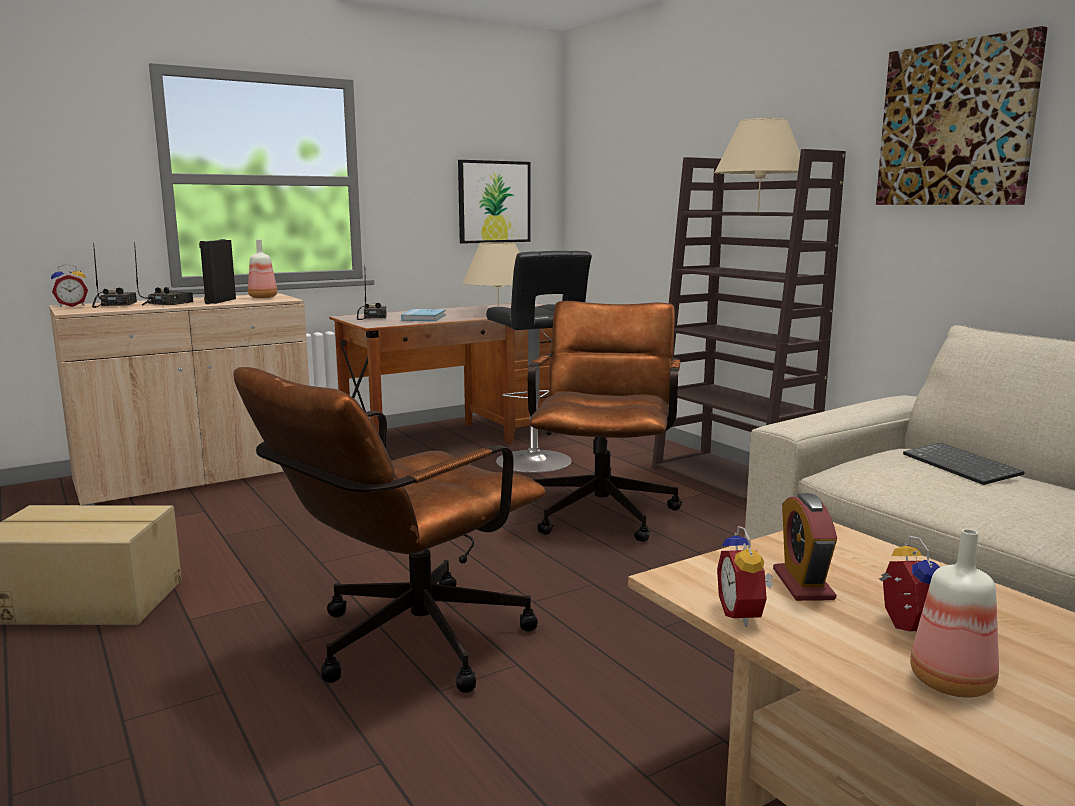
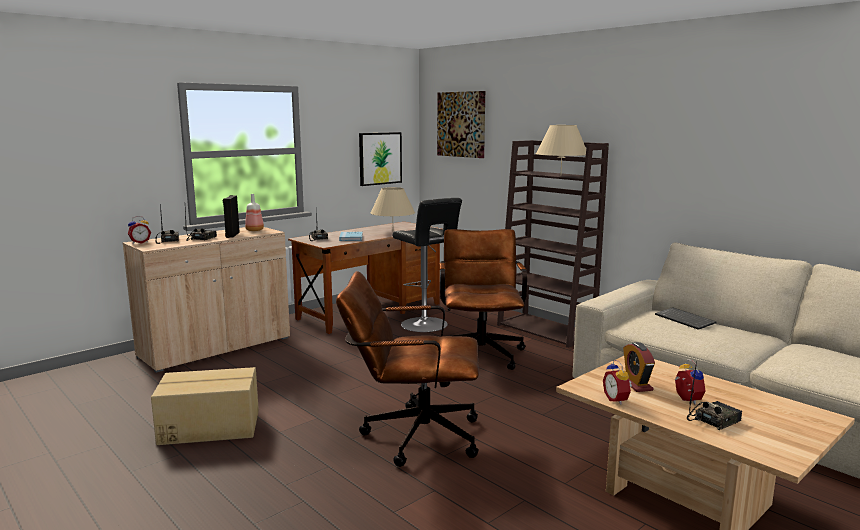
camera: 10 degrees left, 0 degrees up
(404, 646) = (411, 435): brown office chair -> brown office chair turned 60 degrees clockwise
(954, 683) = (713, 420): bottle -> radio
(956, 124) = (669, 134): picture -> picture (461, 124)

